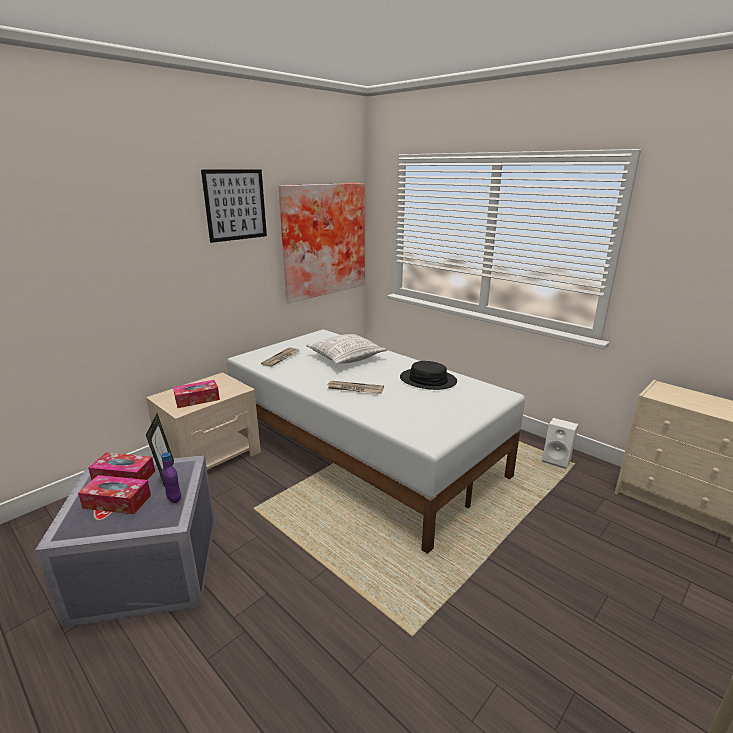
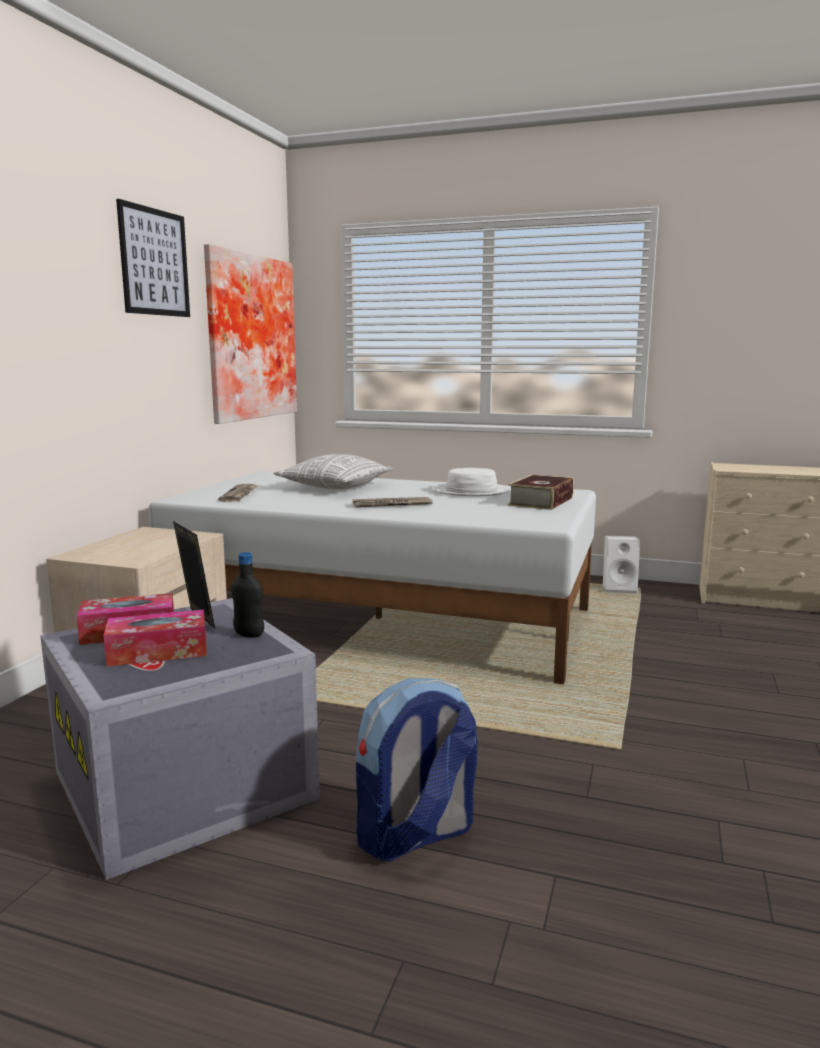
camera: 25 degrees left, 10 degrees down
(174, 498) = (249, 634): purple bottle -> black bottle
(197, 399) = (145, 550): tissue box -> none
(222, 664) = (415, 836): none -> backpack
(428, 380) = (471, 491): black hat -> white hat
(462, 405) = (541, 501): none -> book

